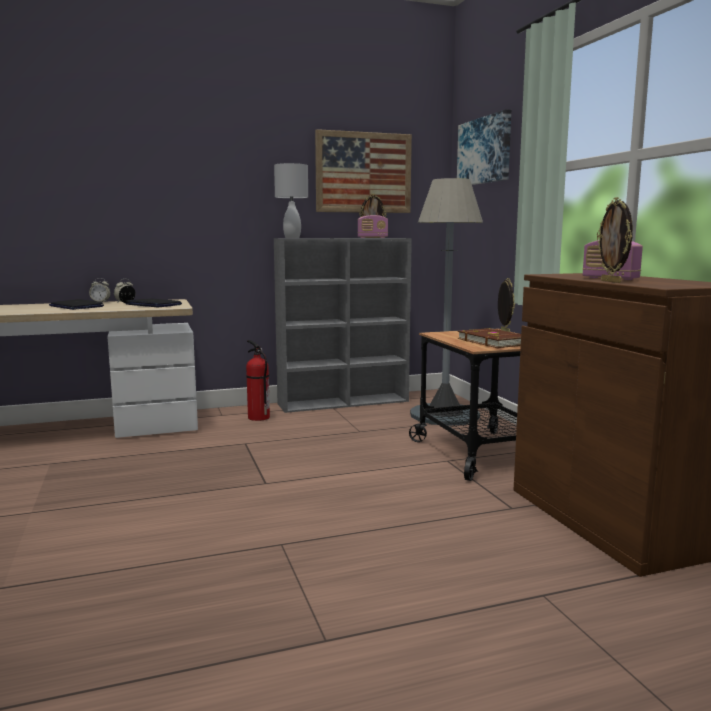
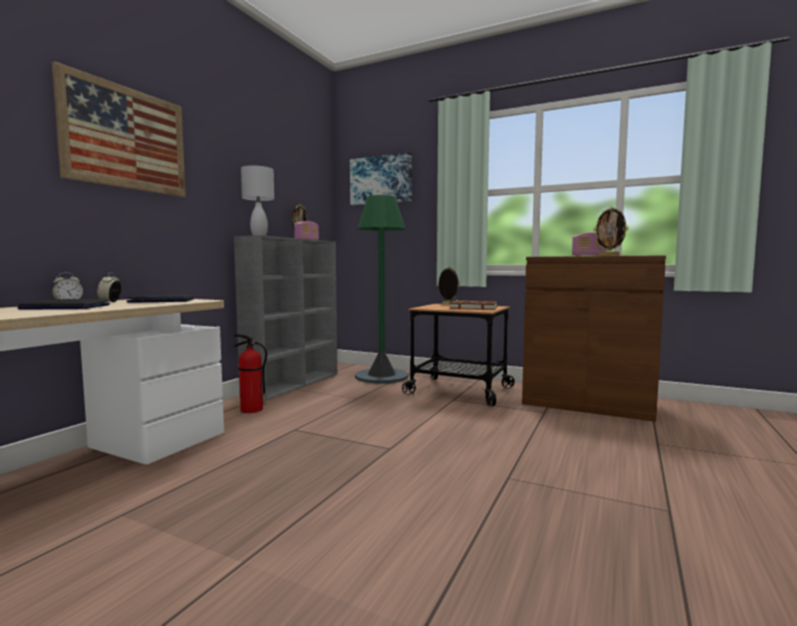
camera: 45 degrees left, 5 degrees down
(363, 172) = (289, 186): picture -> picture (126, 138)
(444, 415) = (381, 376): grey floor lamp -> green floor lamp

